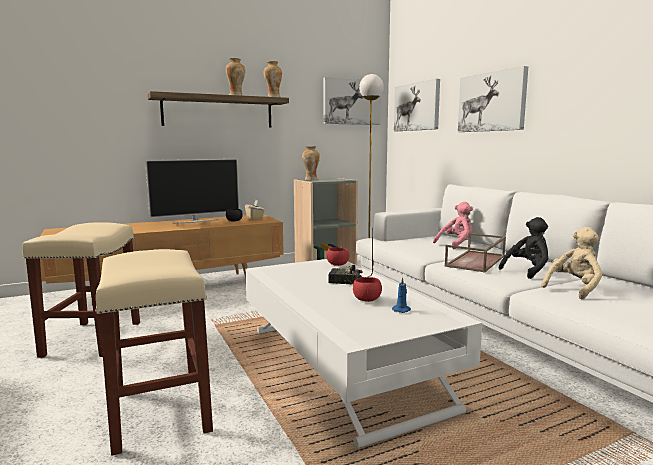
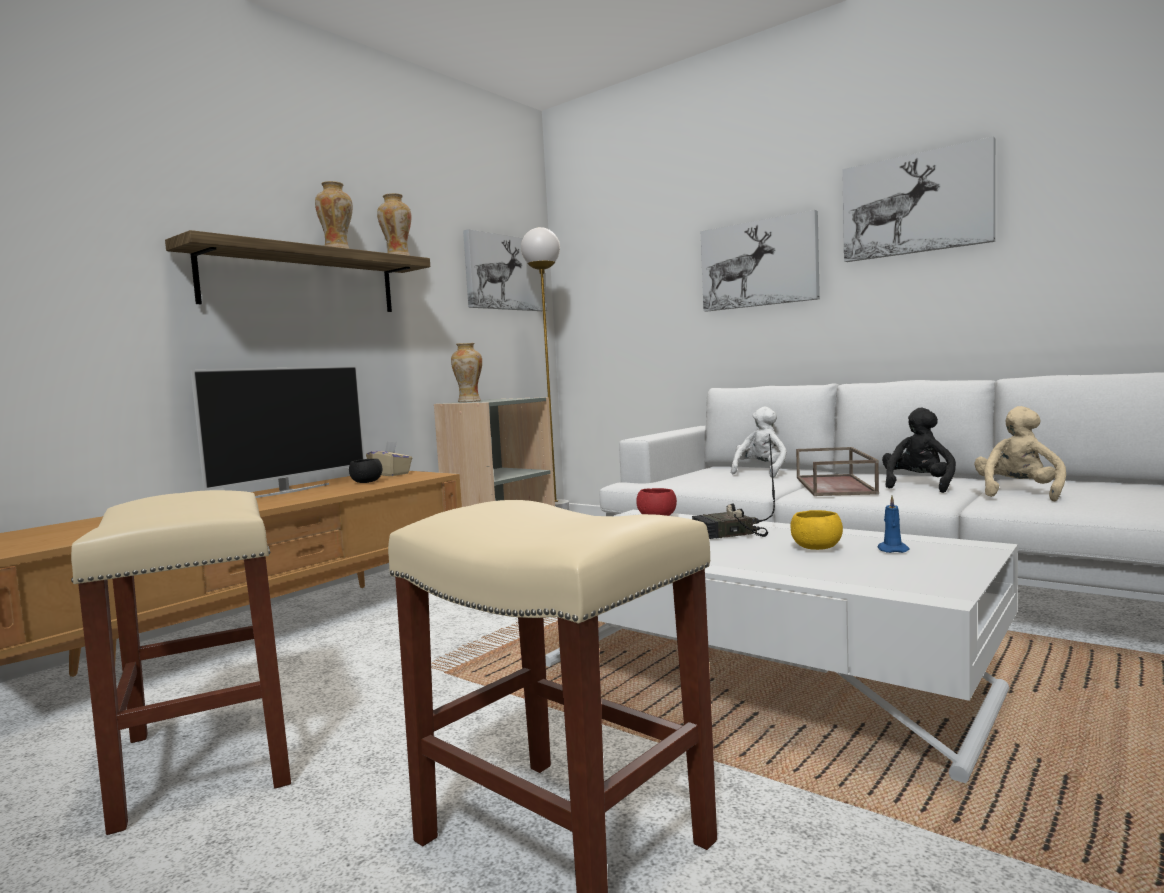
camera: 25 degrees left, 5 degrees down
(367, 300) = (816, 548): red bowl -> yellow bowl
(417, 107) = (615, 279): picture -> picture (916, 204)
(456, 244) = (761, 473): pink plush toy -> white plush toy

